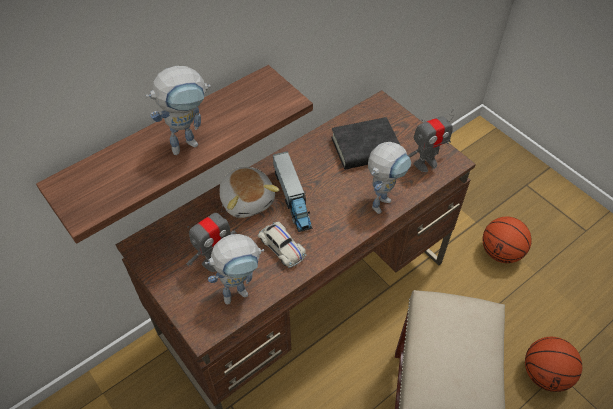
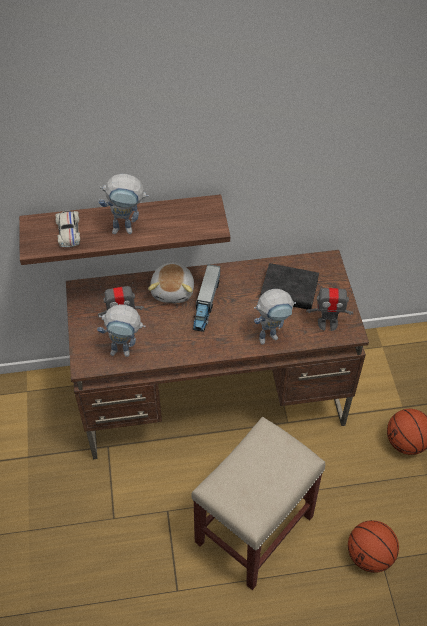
camera: 30 degrees right, 0 degrees up
(282, 247) = (174, 335): white toy car -> white toy car (69, 232)

